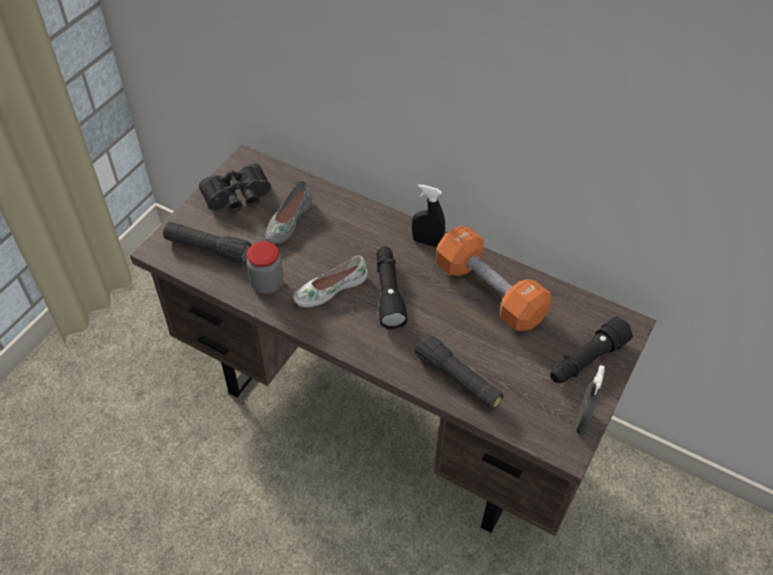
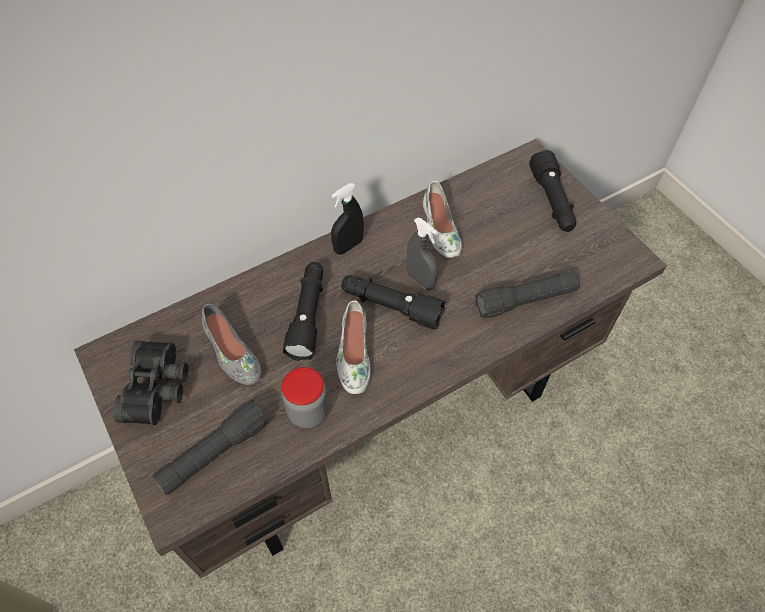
camera: 60 degrees left, 5 degrees up
(346, 247) = (308, 315): none -> black flashlight
(489, 292) = (440, 229): orange dumbbell -> white shoe
(582, 421) = (612, 235): grey spray bottle -> grey spray bottle (420, 280)

